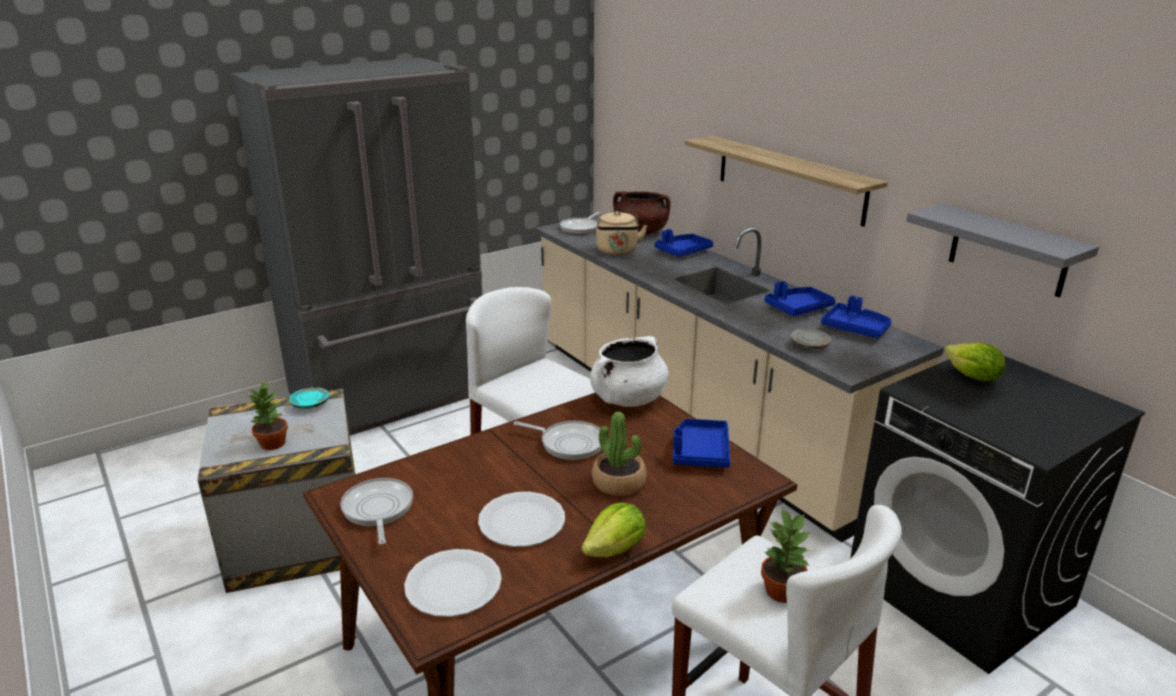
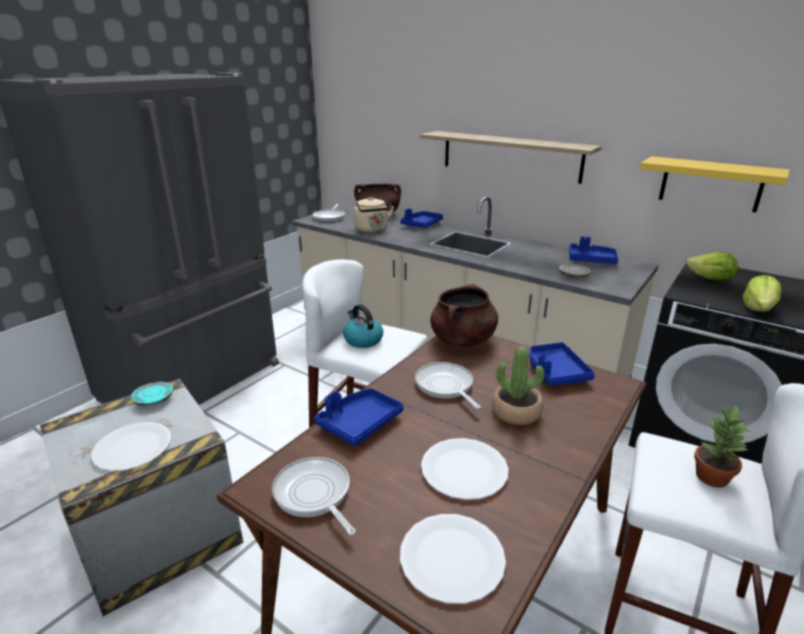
camera: 20 degrees left, 0 degrees up
(272, 444) = (133, 448): potted plant -> white plate
(530, 380) = (362, 340): none -> kettle
(569, 443) = (445, 386): frying pan -> frying pan turned 120 degrees counterclockwise
(615, 549) = (567, 476): lettuce -> lettuce (758, 309)
(628, 399) = (462, 340): white cooking pot -> brown cooking pot
(798, 308) = (539, 252): blue tray -> blue tray (359, 423)
(1008, 251) = (710, 184): grey shelf -> yellow shelf

